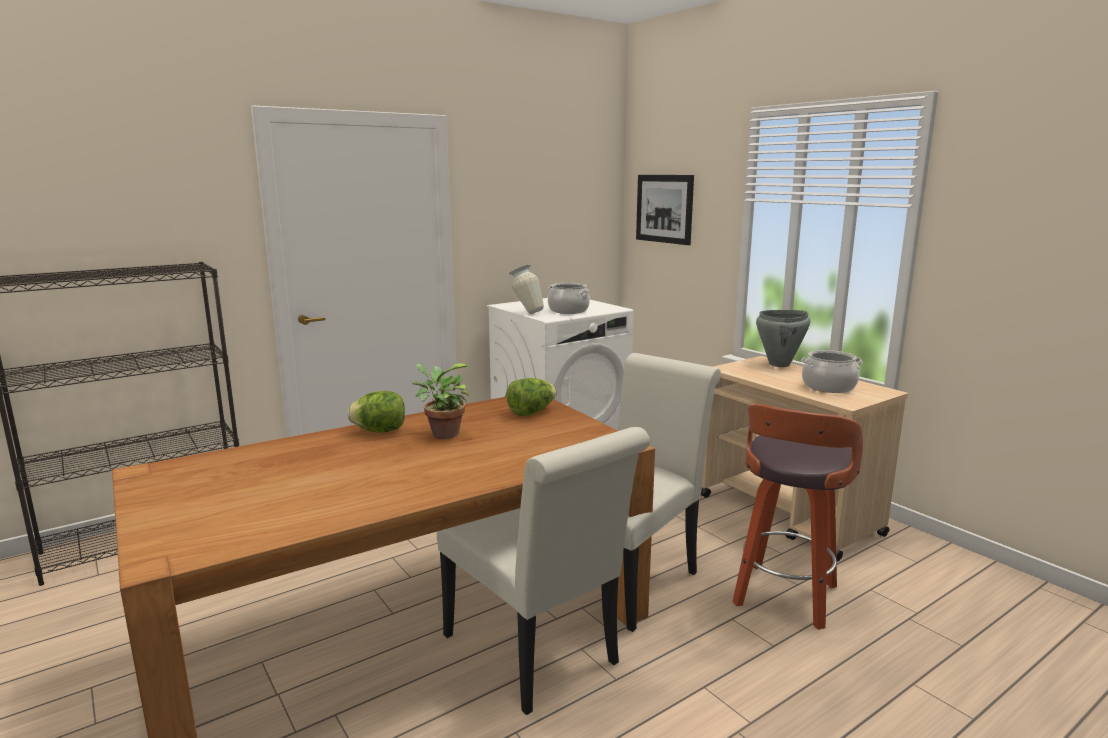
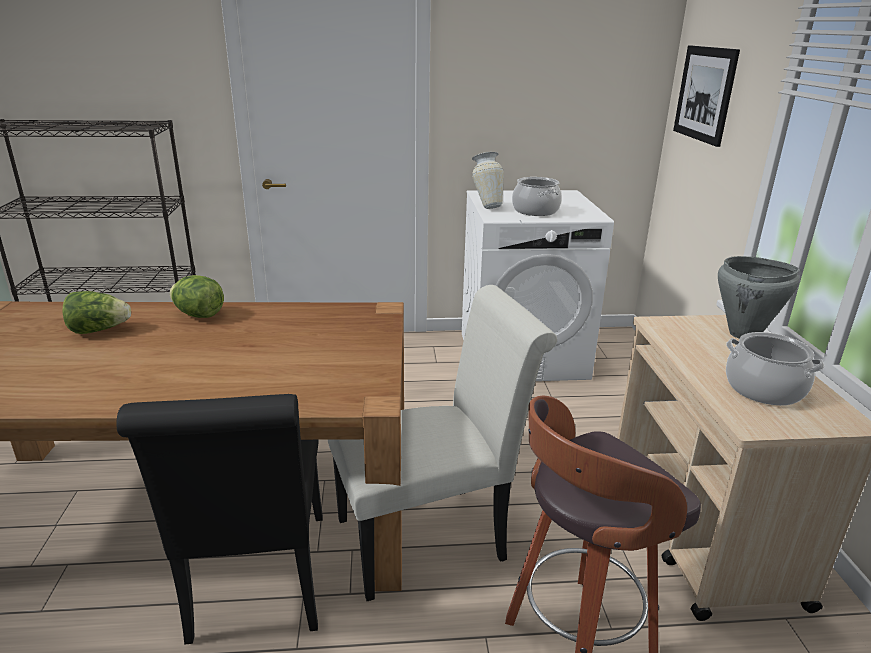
camera: 30 degrees right, 10 degrees up
(442, 434) = (239, 333): potted plant -> none
(531, 412) = (354, 329): lettuce -> lettuce (99, 330)
(537, 656) = (259, 584): white chair -> black chair

